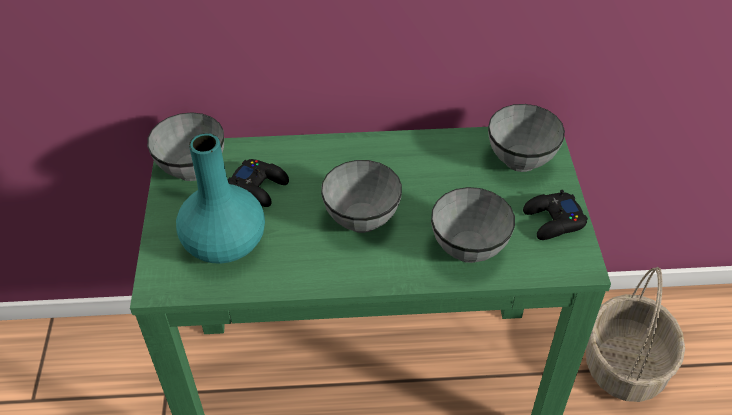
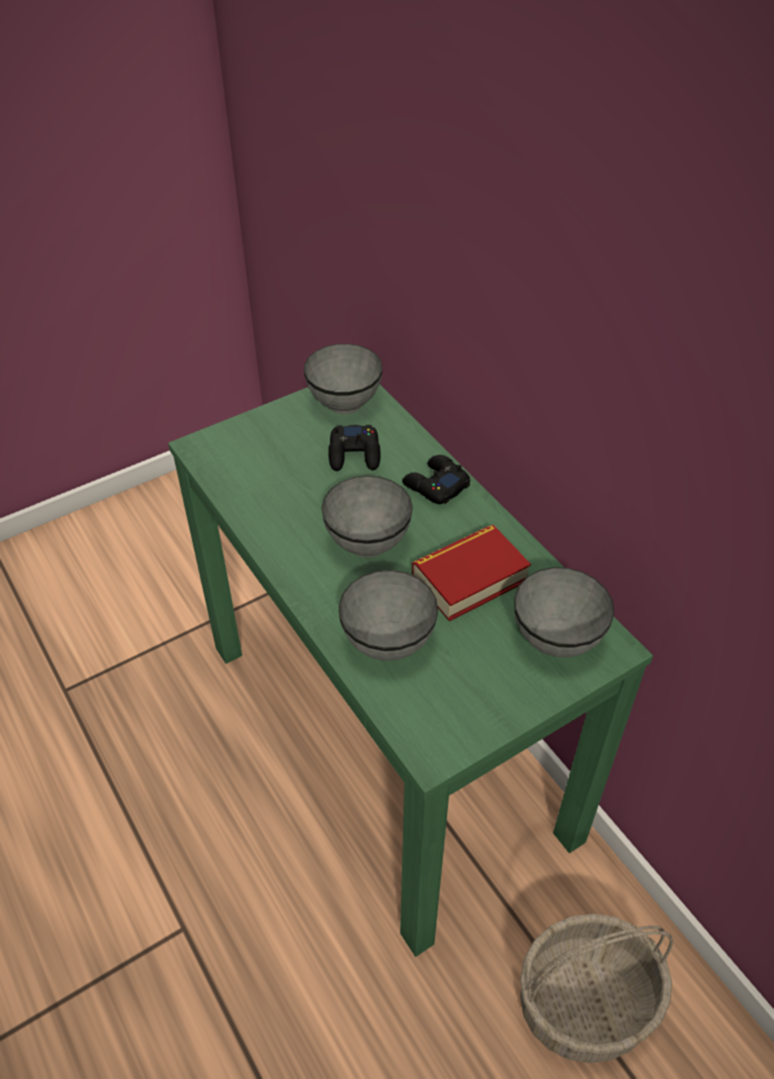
camera: 60 degrees right, 0 degrees up
(225, 244) = (271, 464): turquoise vase -> none
(438, 178) = (469, 578): none -> book
(553, 221) = (482, 703): black game controller -> black game controller (435, 485)

